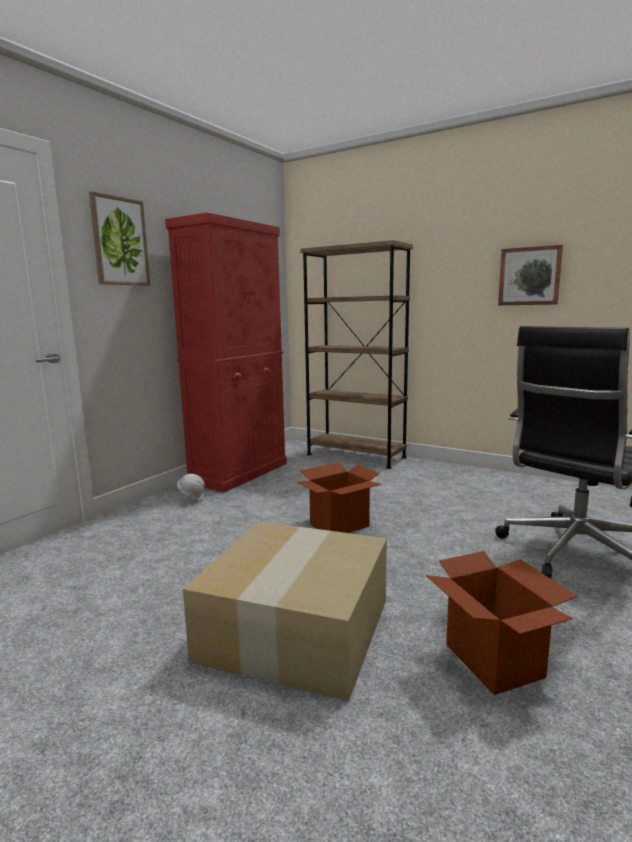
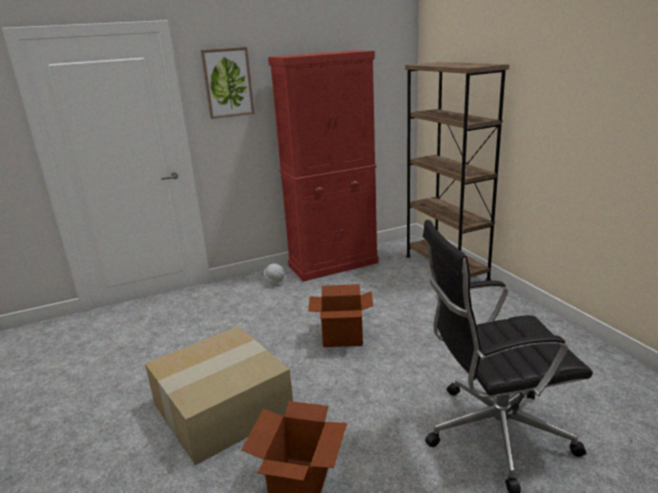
camera: 35 degrees right, 10 degrees up
(529, 276) = (613, 117): picture -> none

